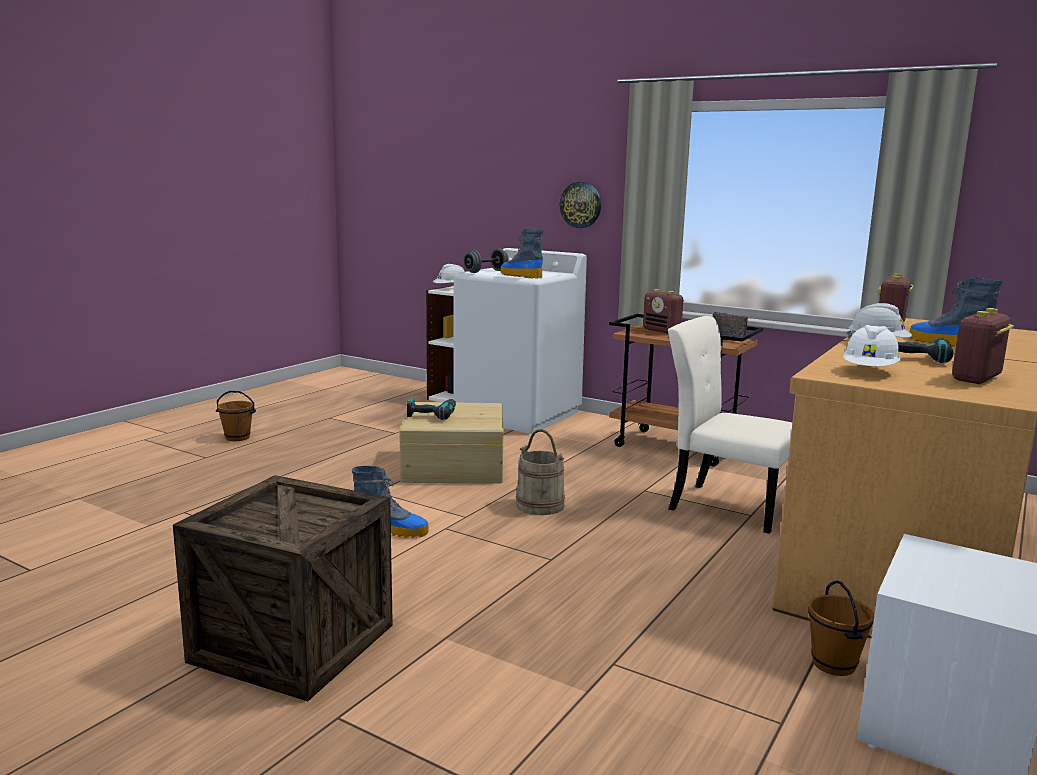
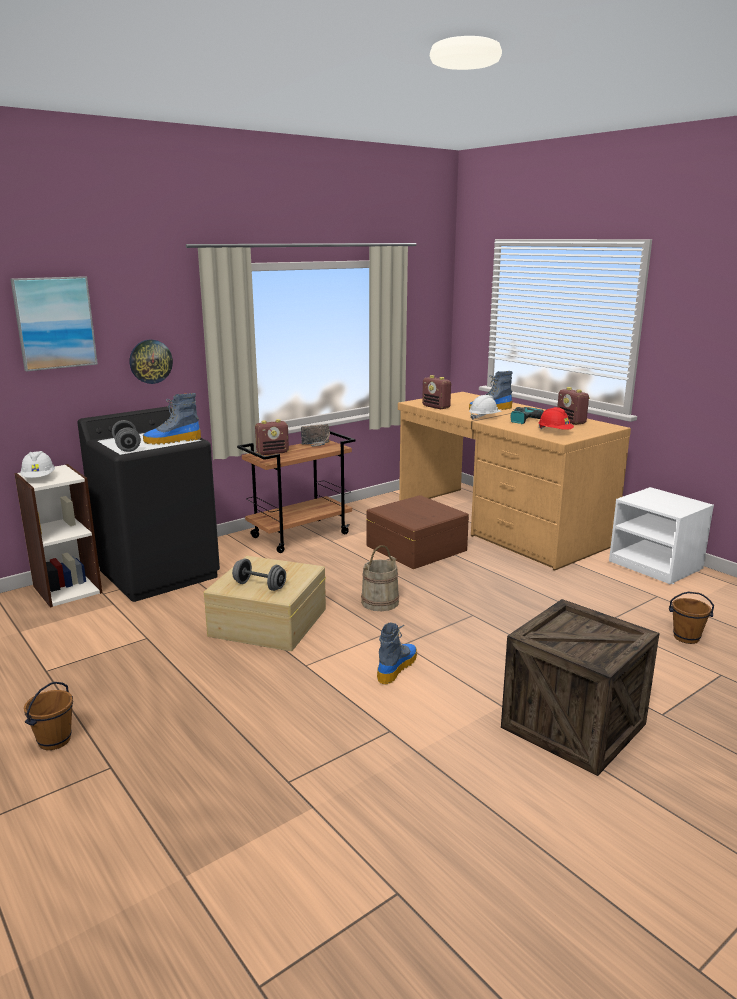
camera: 70 degrees left, 5 degrees up
(431, 415) = (259, 586): power drill -> grey dumbbell
(506, 157) = (55, 323): none -> picture
(518, 415) = (159, 573): white washing machine -> black washing machine
(725, 506) = (416, 547): beige chair -> brown storage box
(833, 664) = (608, 572): brown bucket -> brown bucket (686, 638)
(869, 371) = (555, 432): white hard hat -> red hard hat

